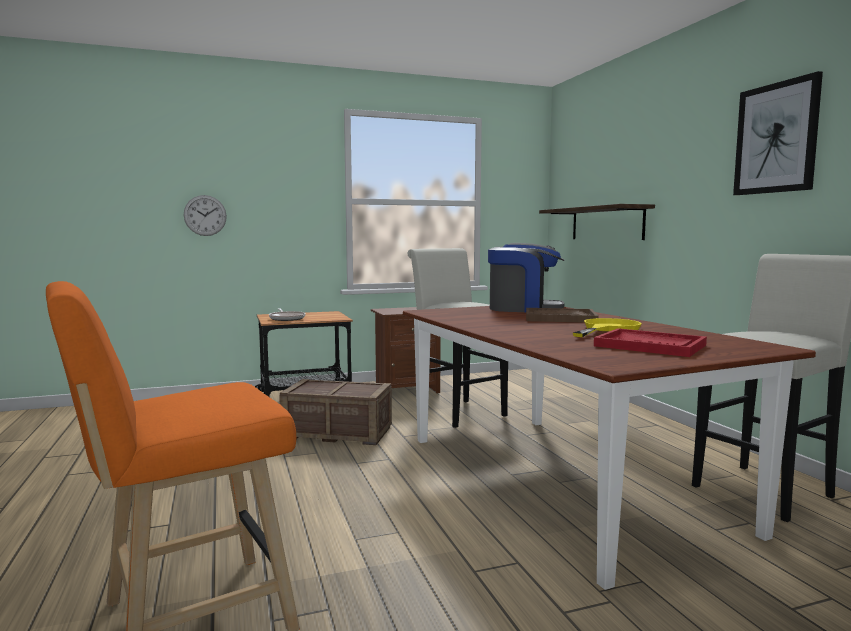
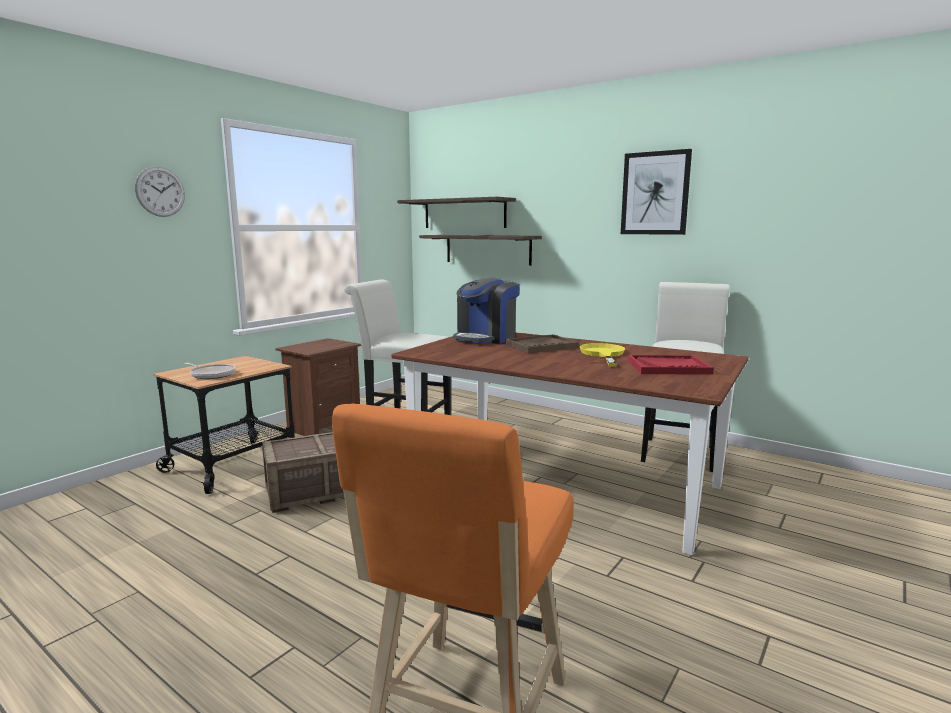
camera: 35 degrees left, 5 degrees up
(205, 215) = (56, 251): wall clock -> wall clock (160, 191)
(523, 308) = (486, 338): coffee machine -> coffee machine turned 150 degrees clockwise
(589, 186) = (464, 213): none -> shelf

